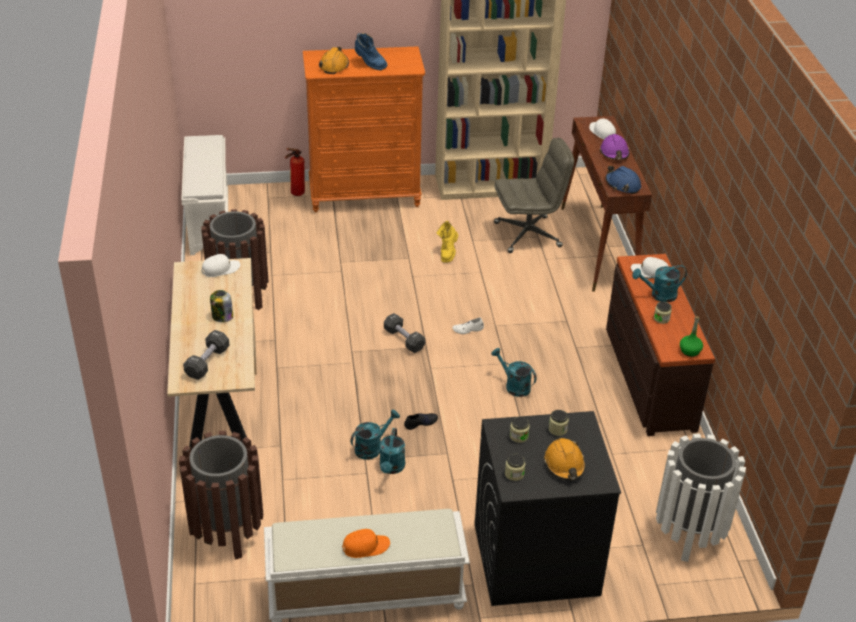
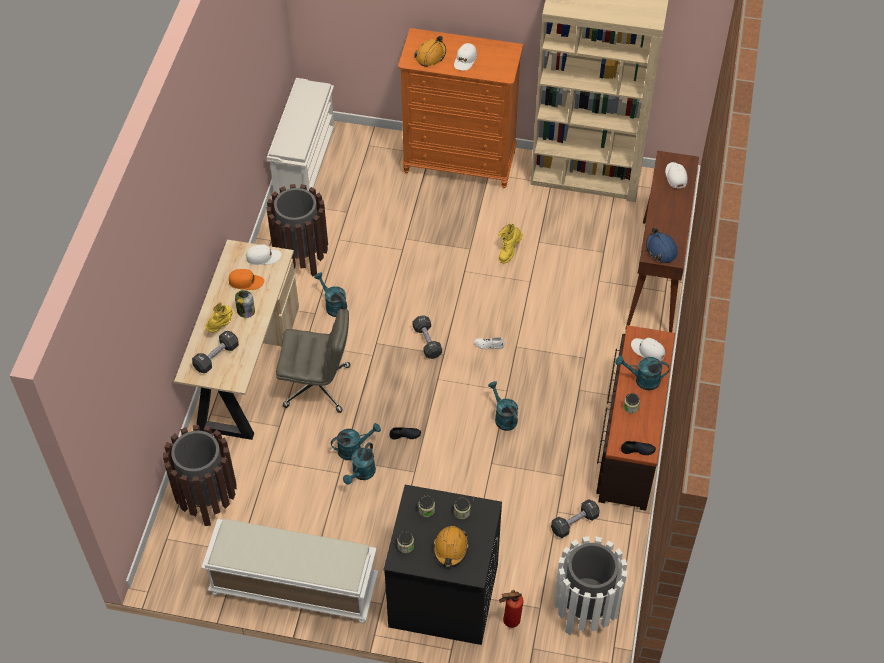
camera: 20 degrees right, 15 degrees up
(200, 333) = (221, 325): none -> yellow boot
(291, 329) = (333, 305): none -> turquoise watering can
(295, 193) = (395, 146): fire extinguisher -> fire extinguisher (509, 621)
(366, 546) = (286, 561): orange cap -> orange cap (246, 282)
(369, 64) = (465, 60): blue boot -> white cap
(528, 234) = (595, 247): grey office chair -> grey office chair (318, 386)
(614, 153) = (674, 207): purple hard hat -> none
(634, 459) = (574, 523): none -> black dumbbell
(689, 351) = (637, 449): green bottle -> black shoe

